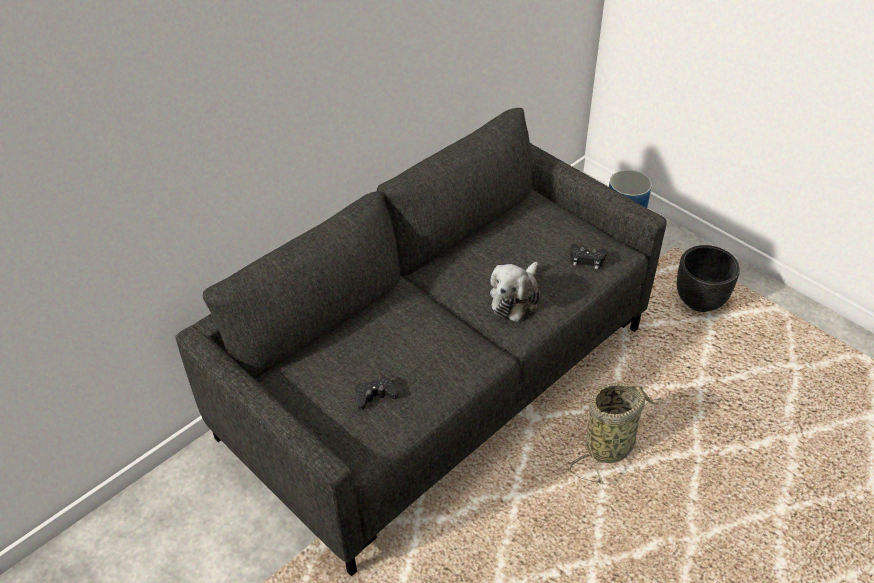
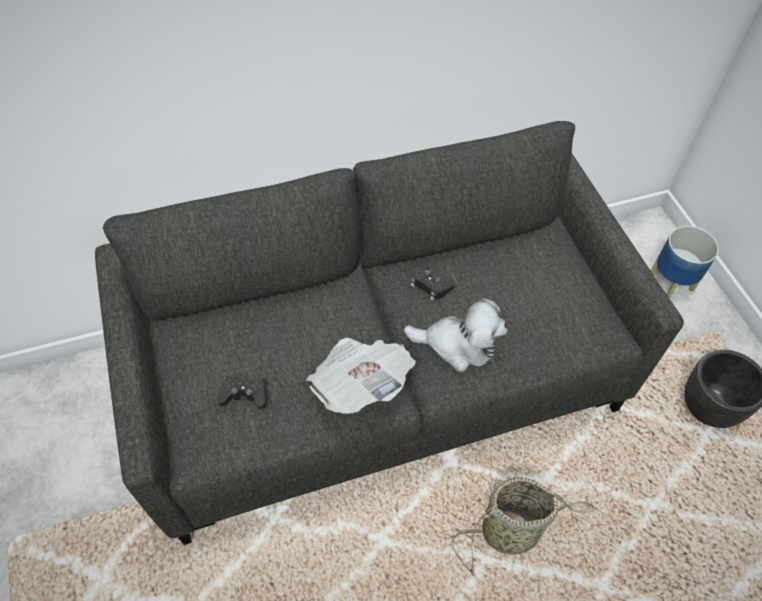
camera: 25 degrees right, 10 degrees up
(460, 352) = (359, 384): none -> newspaper
(516, 298) = (458, 344): plush toy -> plush toy turned 135 degrees counterclockwise
(587, 259) = (566, 330): black game controller -> black game controller (430, 285)

